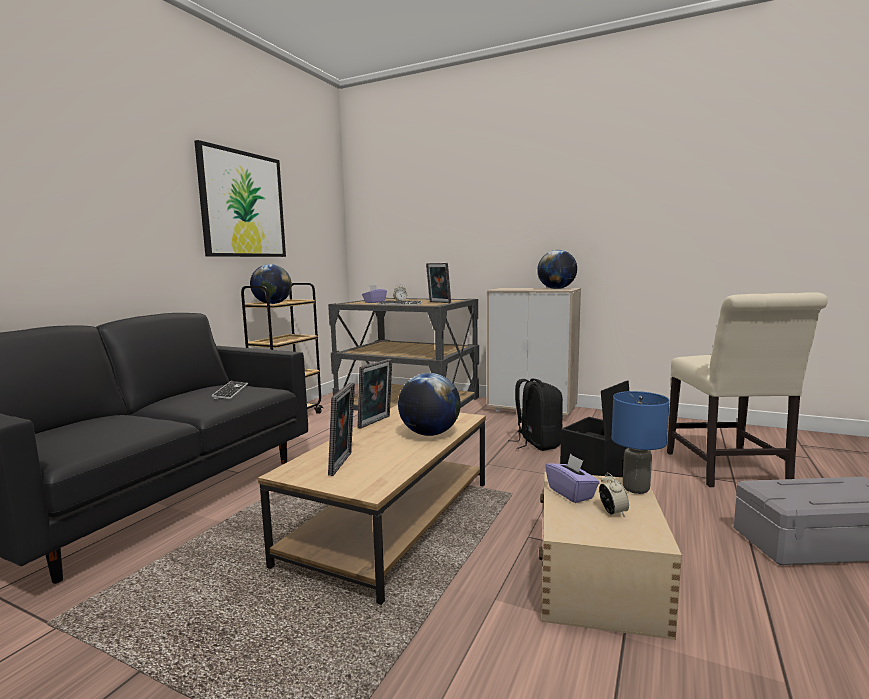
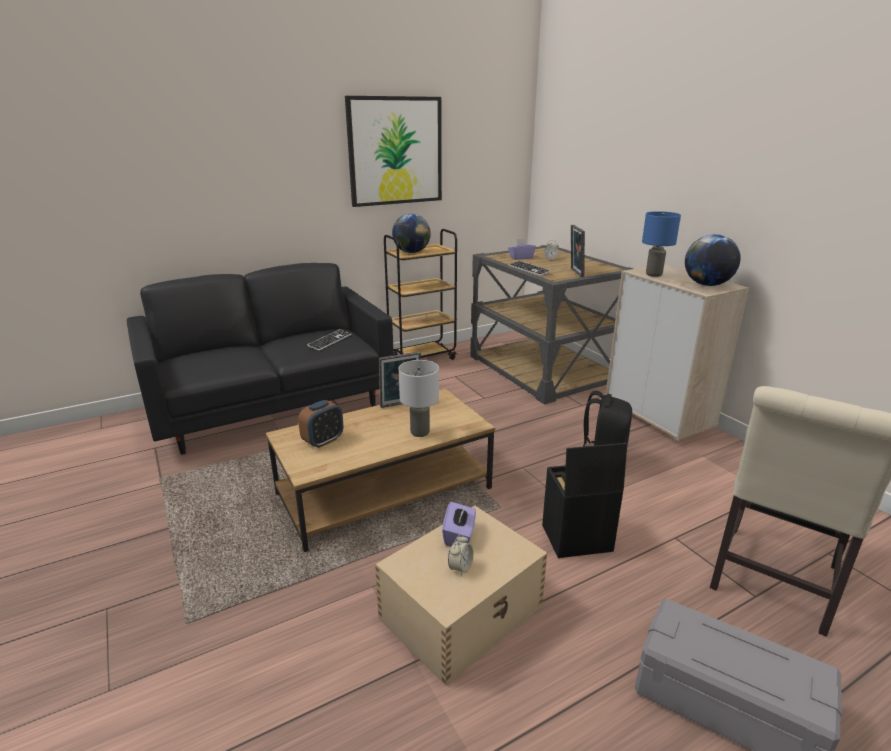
camera: 35 degrees right, 15 degrees up
(344, 464) = (323, 441): picture frame -> alarm clock
(430, 434) = (419, 433): globe -> white table lamp
(637, 490) = (517, 558): blue table lamp -> blue table lamp (653, 275)

